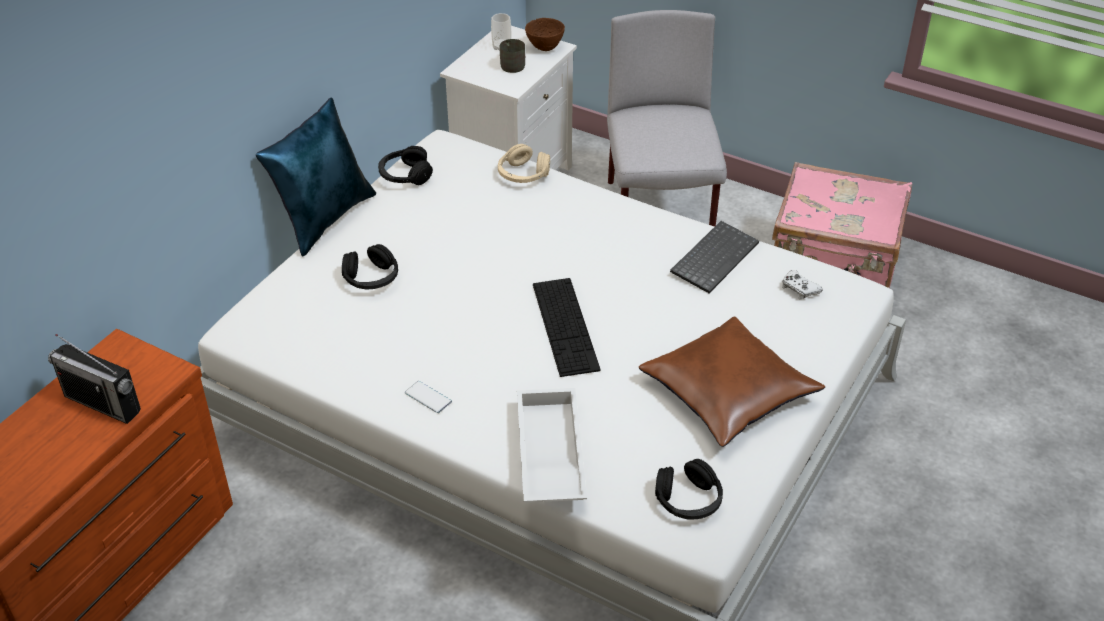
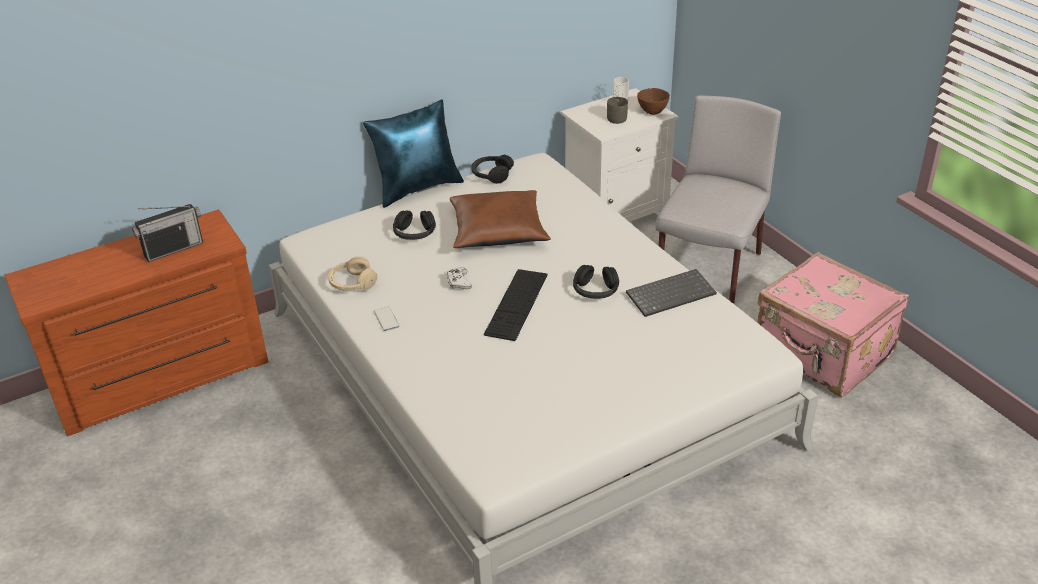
camera: 30 degrees right, 5 degrees down
(102, 403) = (173, 249): radio -> radio turned 90 degrees counterclockwise
(523, 174) = (575, 197): beige headphones -> beige headphones (352, 283)
(548, 454) = (432, 382): white tray -> none
(688, 500) = (503, 447): black headphones -> black headphones (595, 291)
(728, 392) = (598, 387): brown pillow -> brown pillow (498, 230)
(799, 289) = (719, 336): white game controller -> white game controller (458, 282)

